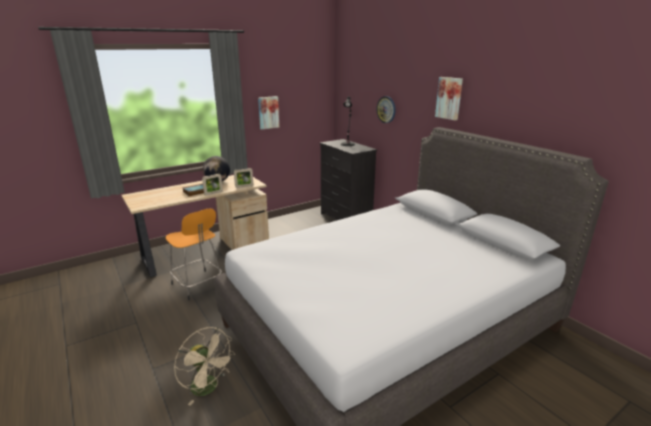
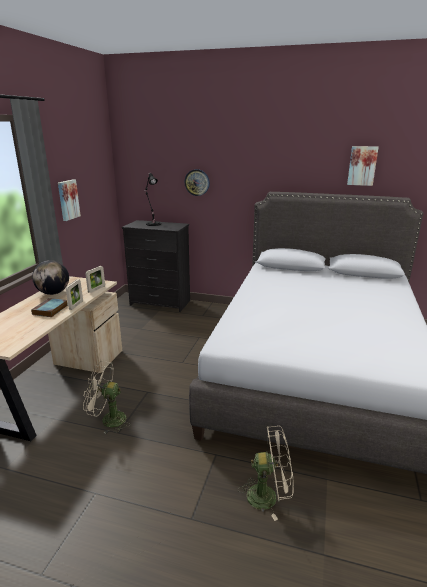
camera: 40 degrees left, 0 degrees up
(198, 285) = (108, 420): orange stool -> beige fan
(449, 98) = (274, 165): picture -> picture (362, 165)

